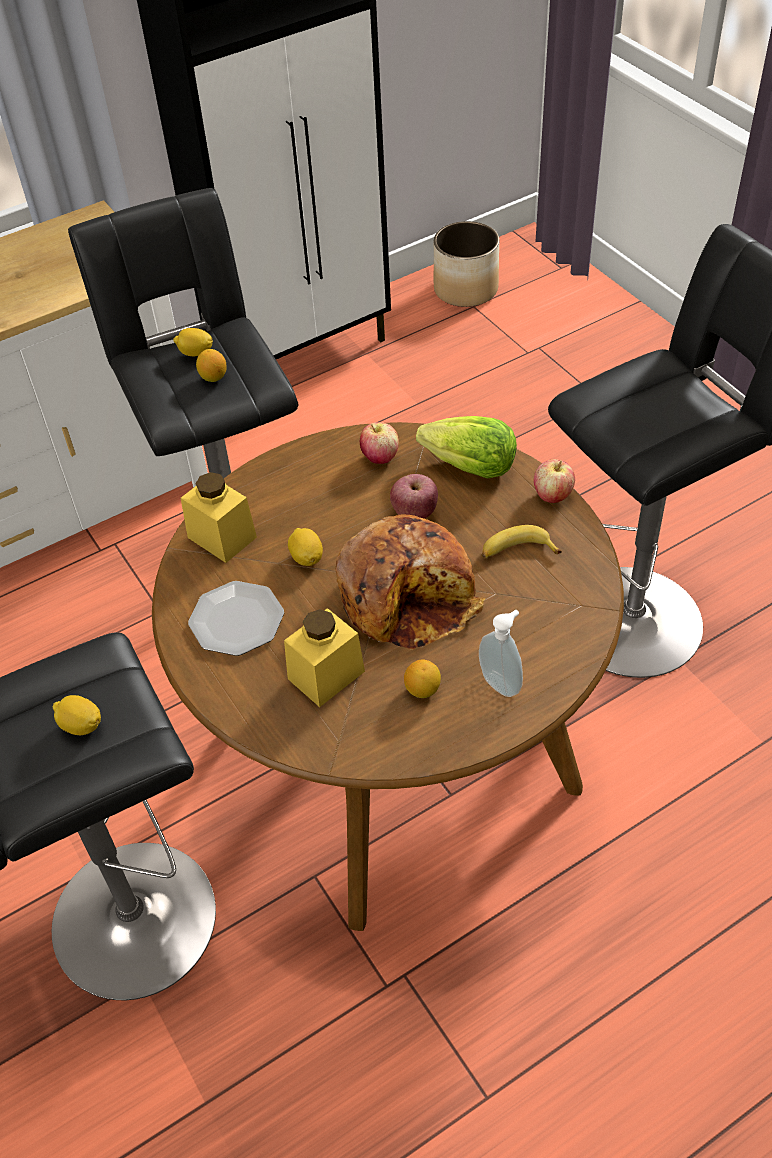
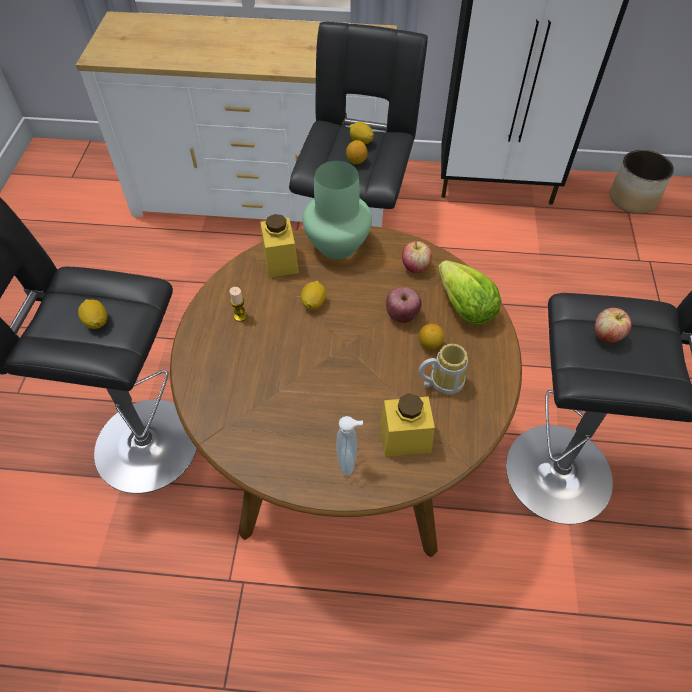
camera: 35 degrees right, 5 degrees up
(236, 621) = (240, 316): plate -> candle
(269, 483) = (336, 244): none -> green vase
(326, 675) = (255, 382): yellow jar -> yellow jar (405, 437)
(408, 596) = (347, 365): bread -> none
(423, 689) = (299, 431): lemon -> lemon (430, 344)
(516, 551) = (441, 381): banana -> mug
(552, 495) = (501, 359): apple -> apple (606, 335)

